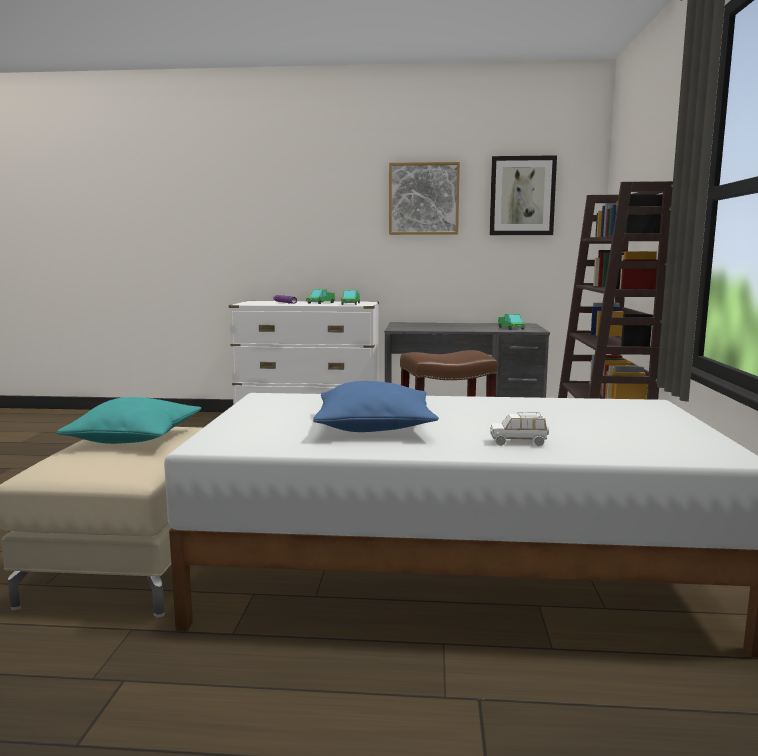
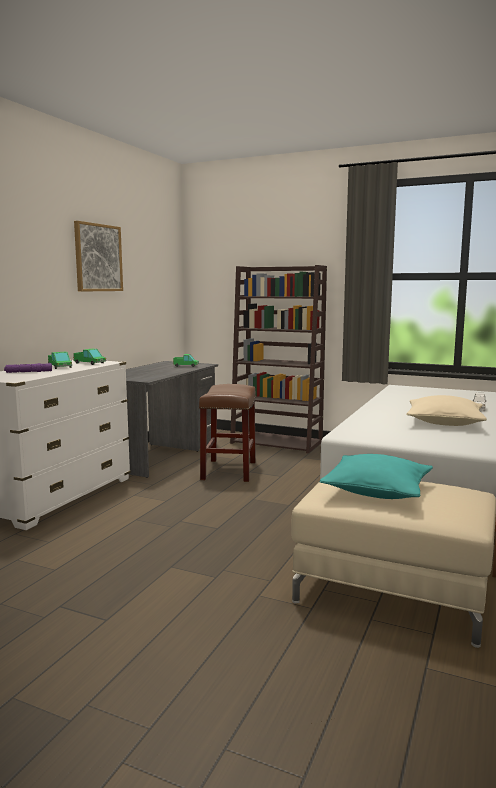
camera: 70 degrees left, 0 degrees up
(374, 426) = (444, 422): blue pillow -> beige pillow
(522, 196) = (150, 259): picture -> none

